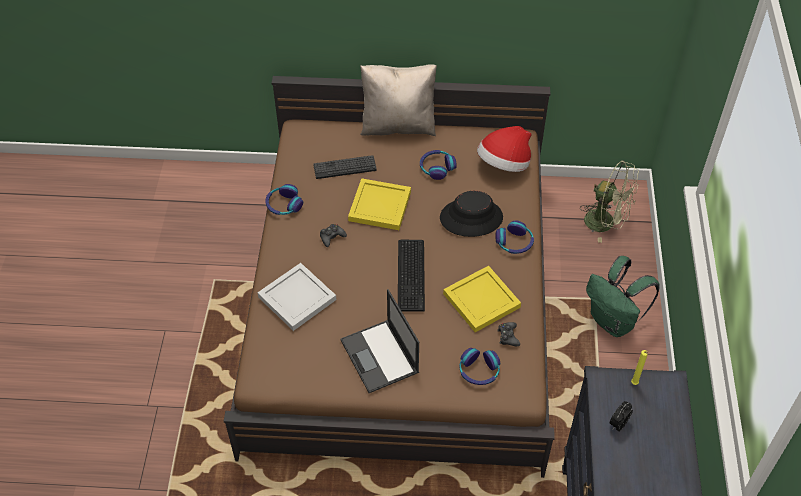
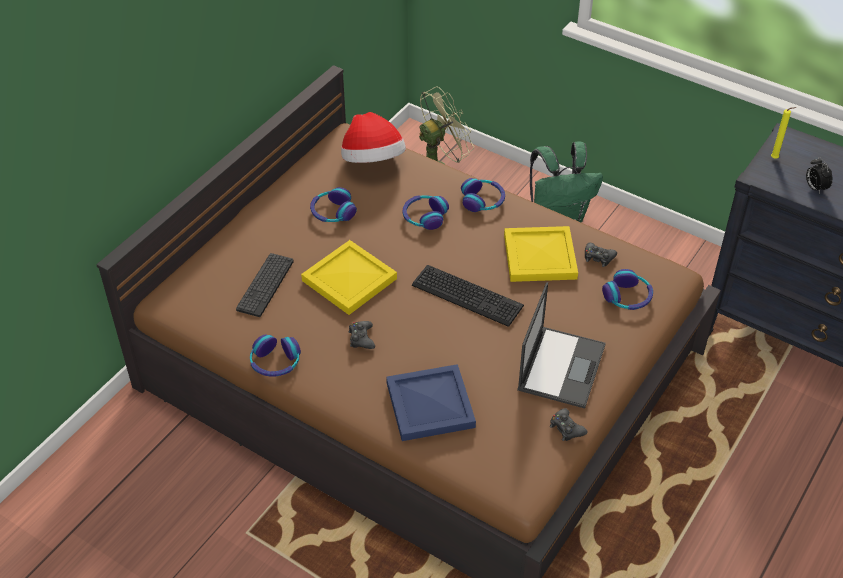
camera: 60 degrees left, 5 degrees down
(297, 299) = (431, 406): white tray -> blue tray
(325, 383) = (566, 428): none -> black game controller
(380, 357) = (561, 366): laptop -> laptop turned 75 degrees counterclockwise
(398, 125) = (242, 215): beige pillow -> none
(471, 217) = (424, 216): black hat -> headphones

